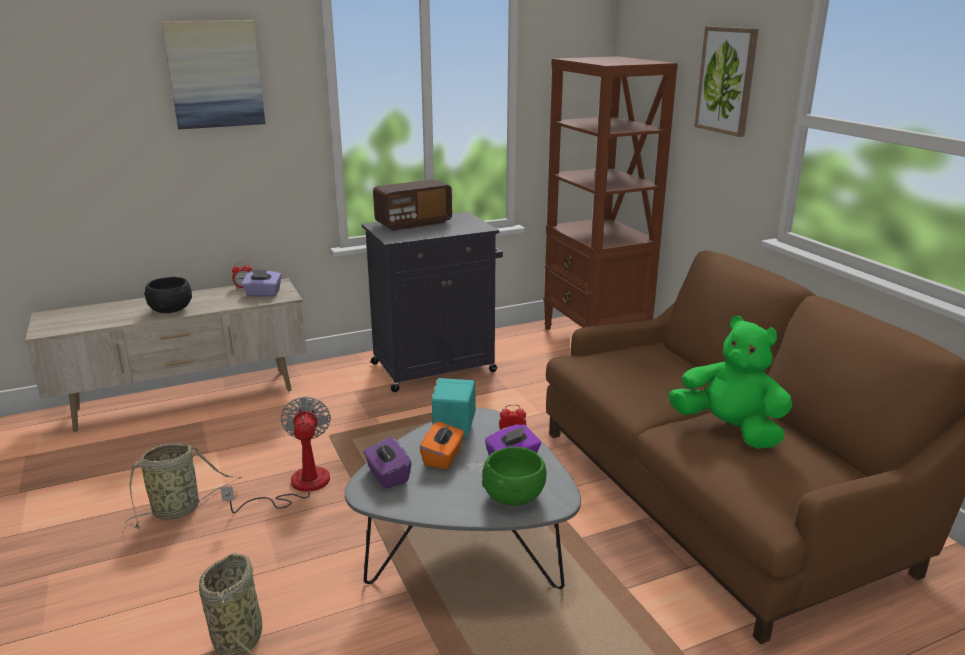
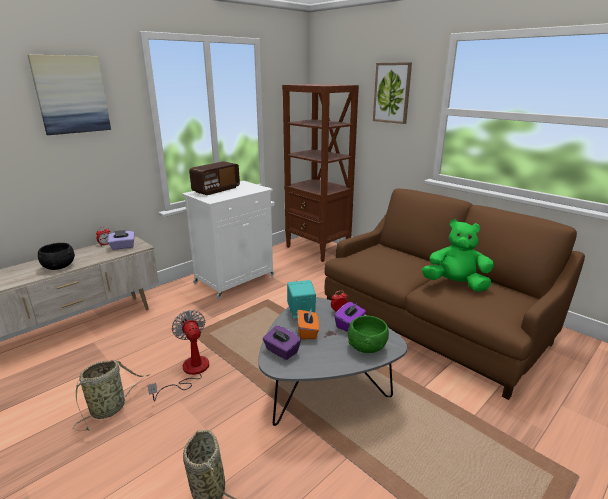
camera: 20 degrees left, 0 degrees up
(436, 367) = (236, 279): black cabinet -> white cabinet

